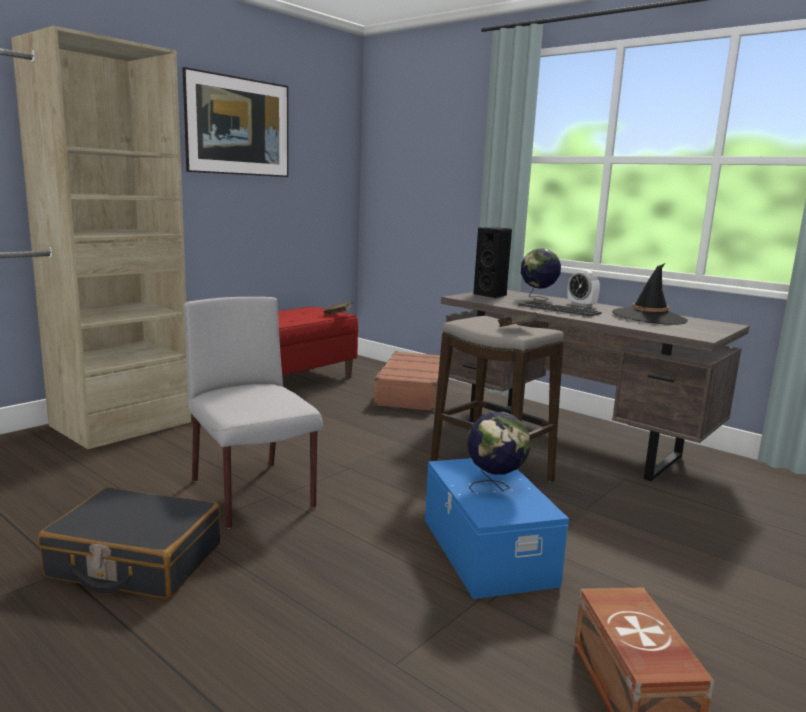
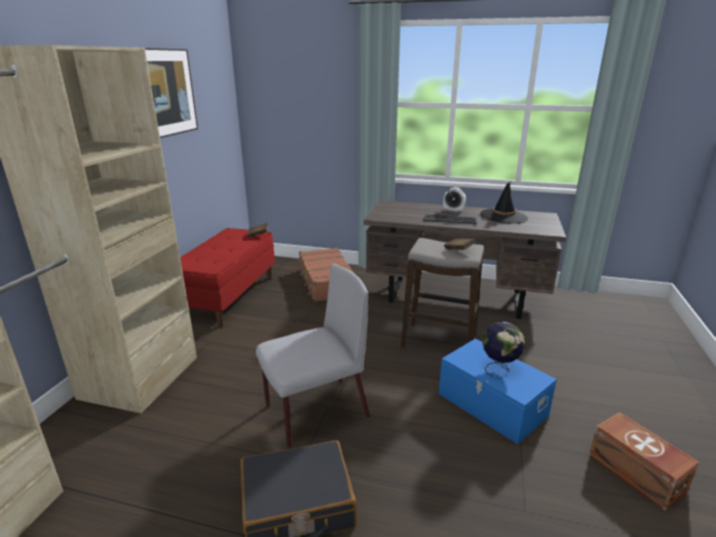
camera: 25 degrees left, 10 degrees up
(253, 495) = (315, 412): grey chair -> grey chair turned 120 degrees clockwise
(491, 295) = (390, 210): black speaker -> none
(537, 299) = (421, 208): globe -> none

